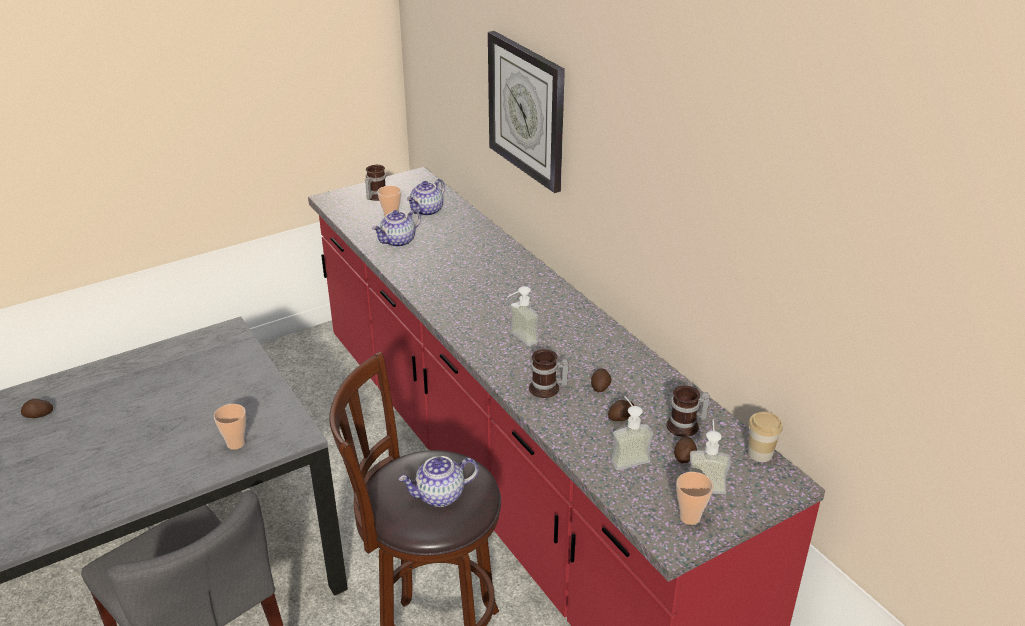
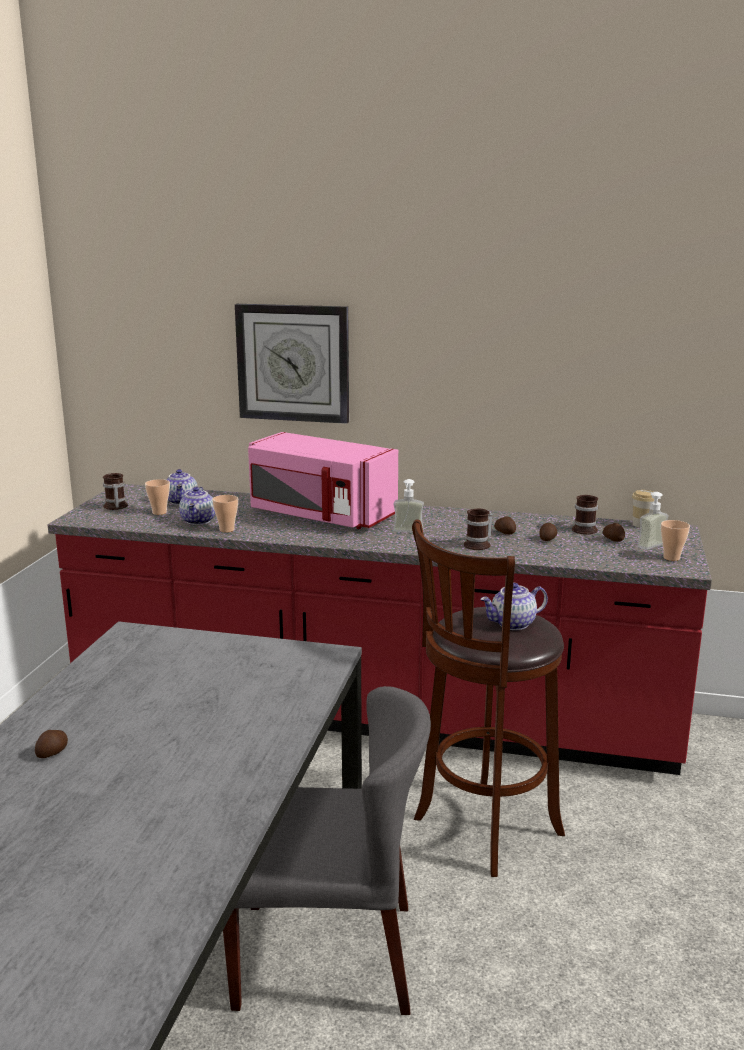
camera: 45 degrees left, 15 degrees down
(236, 443) = (294, 679): cup -> cup (226, 529)
(440, 495) = (513, 624): teapot -> teapot turned 45 degrees clockwise
(492, 279) = (319, 515): none -> pink microwave
(627, 456) = (588, 551): soap dispenser -> none

